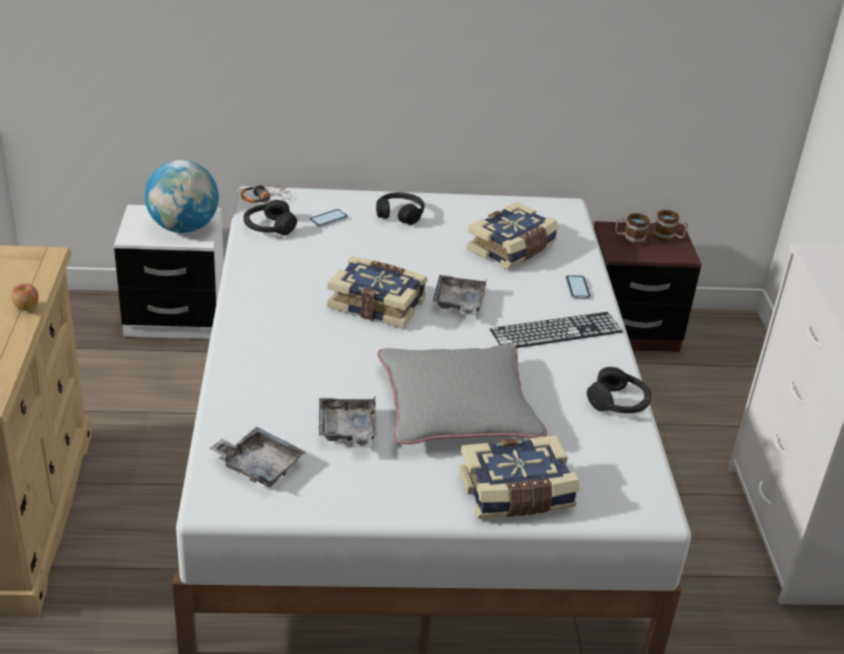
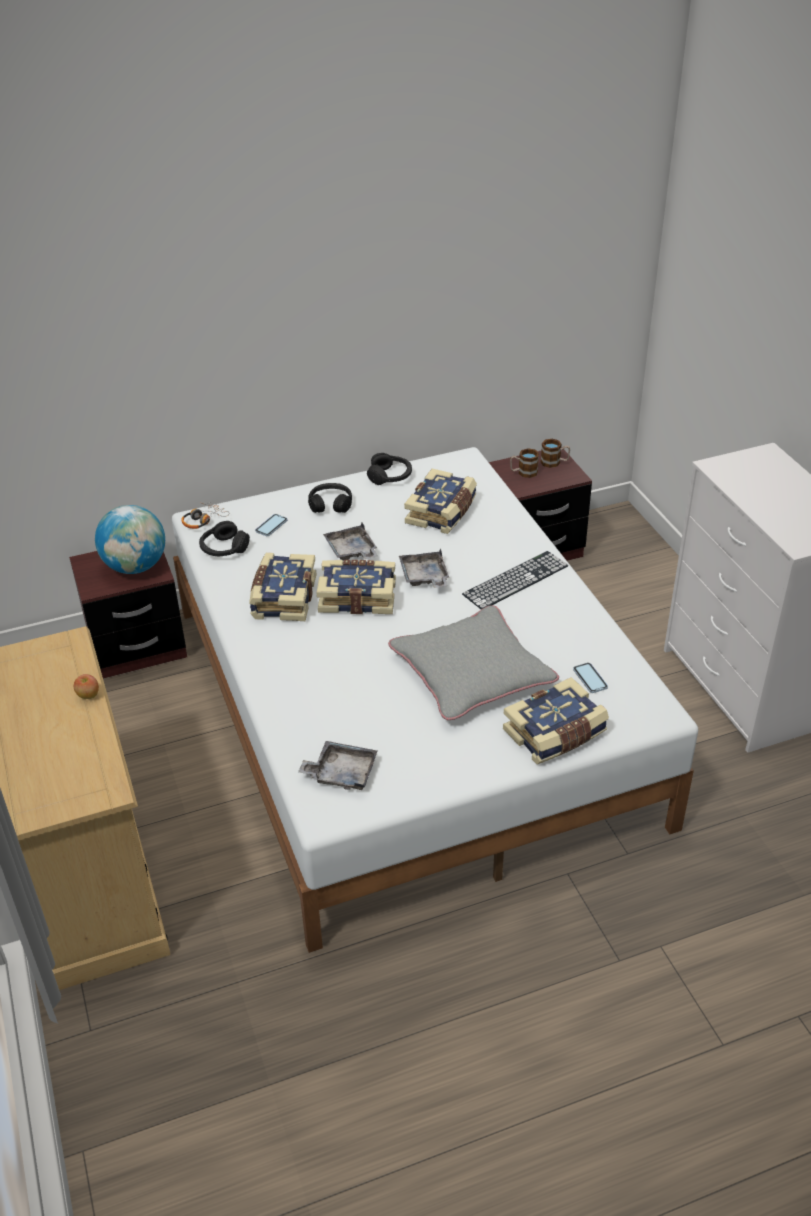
camera: 15 degrees left, 5 degrees up
(175, 318) = (137, 647): white nightstand -> brown nightstand
(300, 285) = (283, 598): none -> book
(347, 431) = (396, 720): grey tray -> grey tray (351, 551)
(577, 288) = (513, 535): phone -> phone (590, 679)
(618, 402) = (594, 631): black headphones -> black headphones (390, 476)

